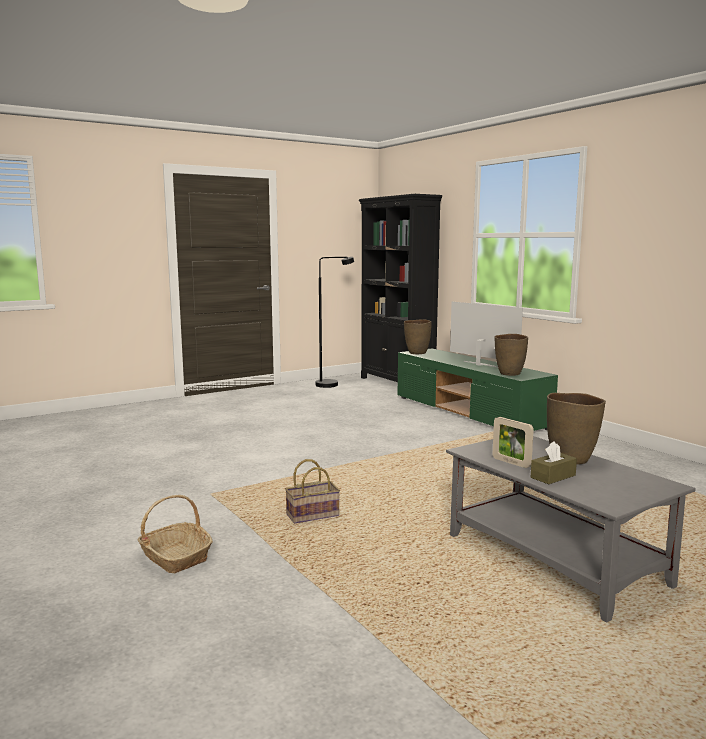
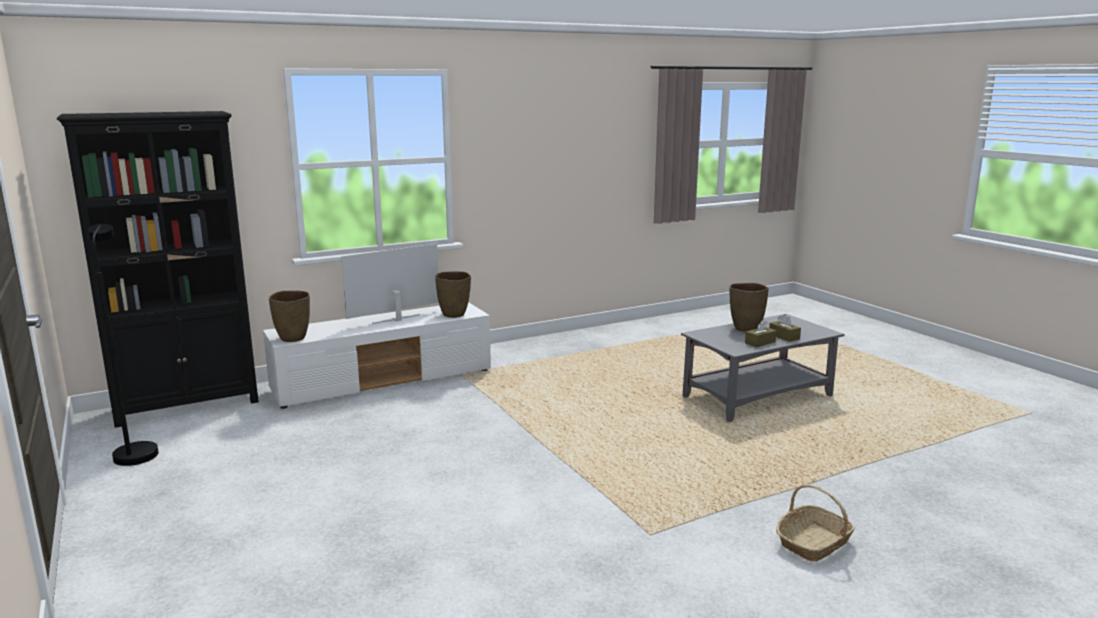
camera: 85 degrees left, 5 degrees up
(313, 515) = (699, 475): basket -> none
(470, 412) = (384, 380): green tv stand -> white tv stand
(511, 462) = (760, 342): picture frame -> brown tissue box

